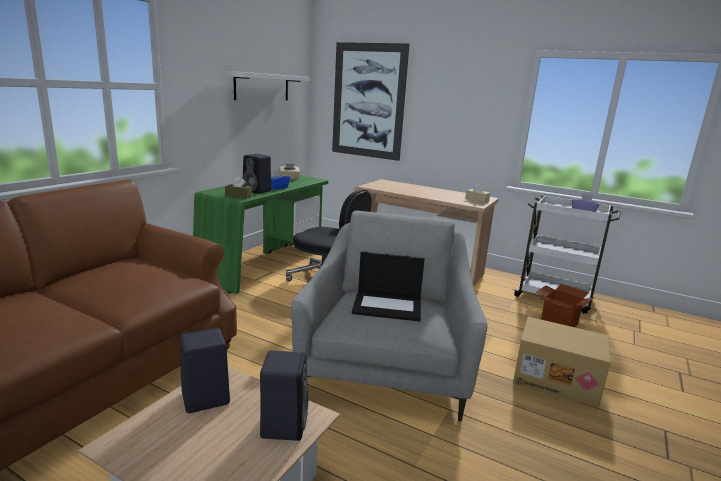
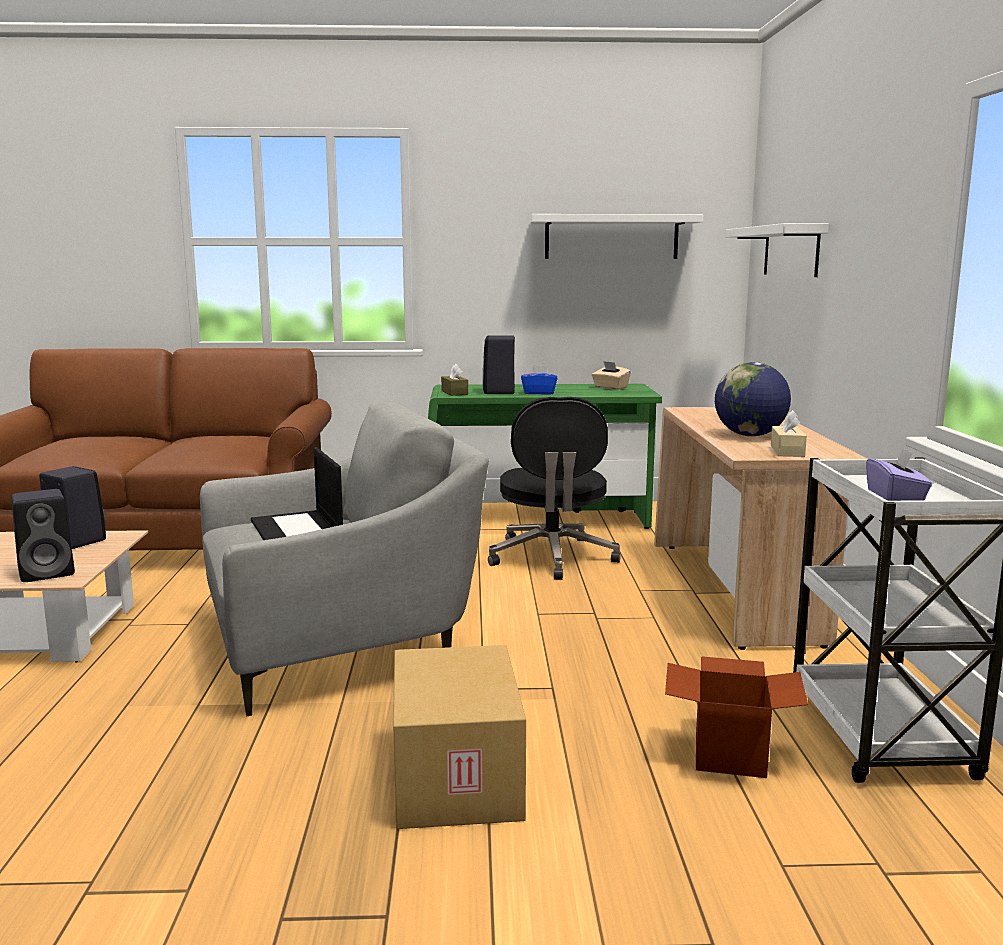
camera: 60 degrees right, 5 degrees down
(368, 101) = (790, 251): picture -> white shelf
(441, 195) = (750, 435): none -> globe

